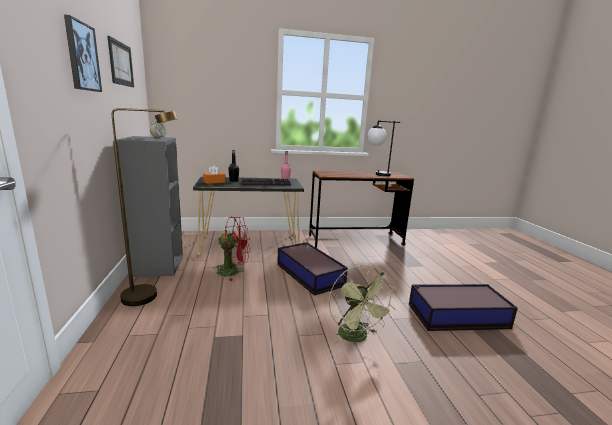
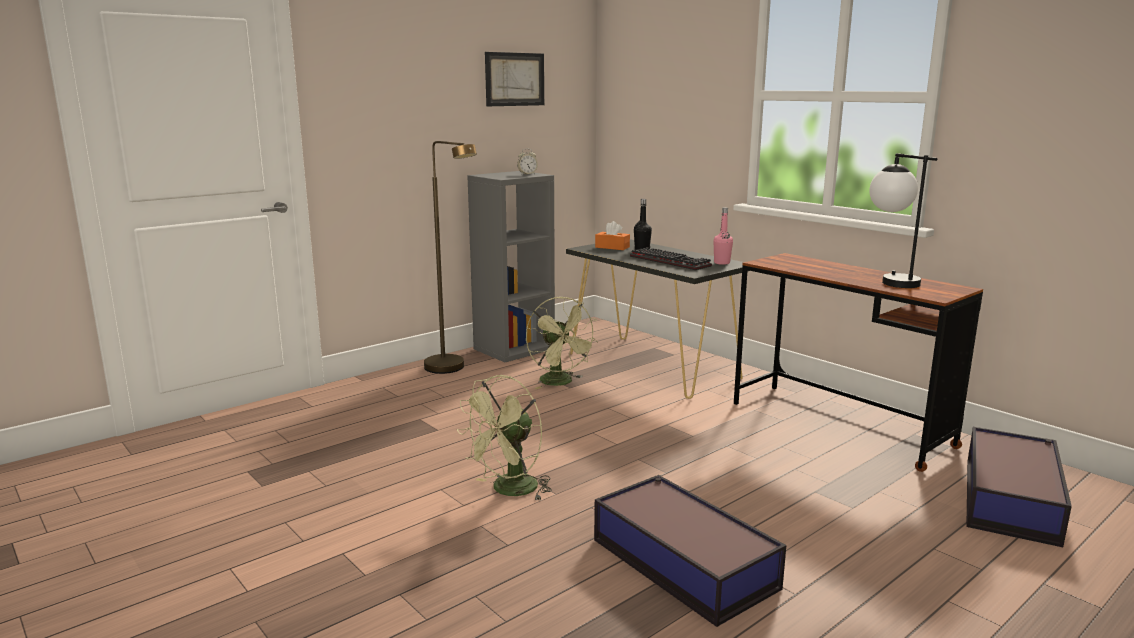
camera: 60 degrees right, 0 degrees up
(82, 56) = (423, 87): picture -> none
(233, 271) = (561, 383): red fan -> green fan
(309, 274) = (632, 423): storage box -> storage box (1011, 499)

